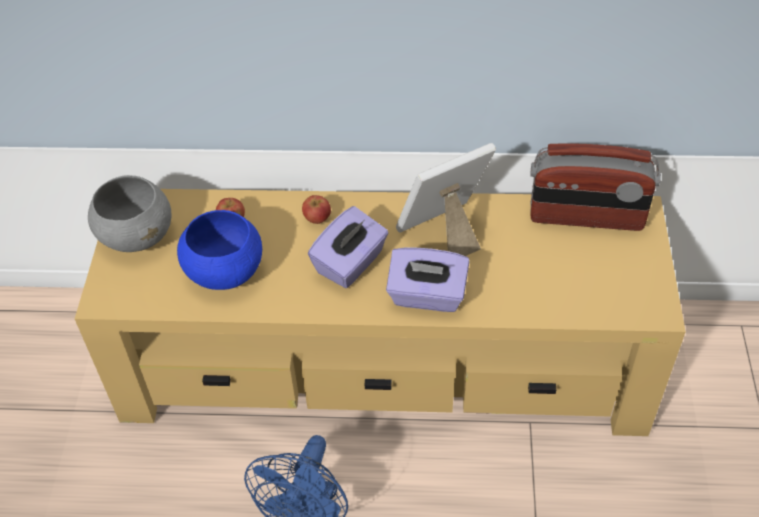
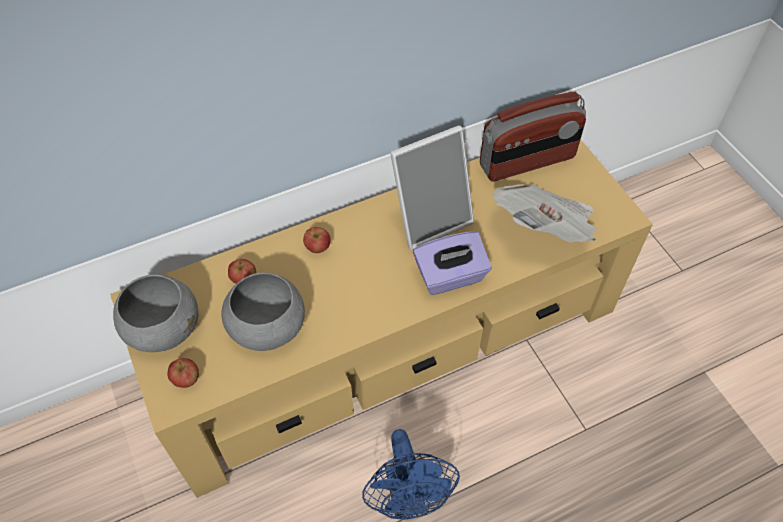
camera: 30 degrees left, 5 degrees up
(127, 286) = (186, 379): none -> apple
(224, 272) = (268, 329): blue bowl -> grey bowl
(350, 263) = (371, 275): purple tissue box -> none
(444, 233) = (430, 218): picture frame -> picture frame turned 150 degrees counterclockwise
(559, 290) = (545, 229): none -> newspaper

